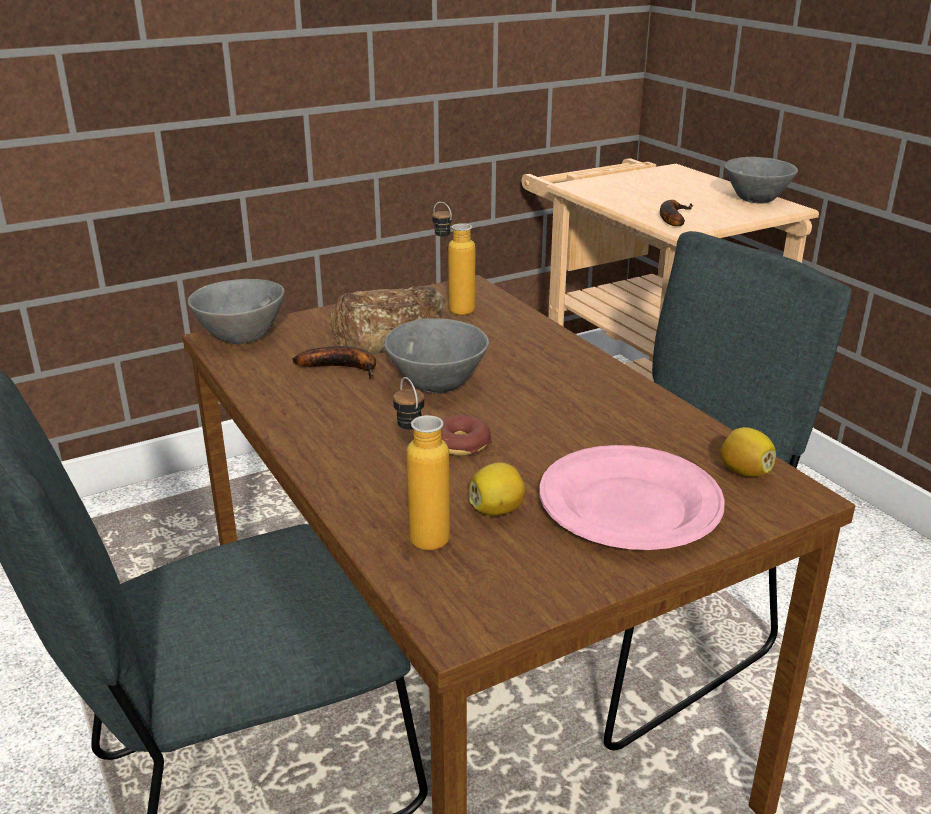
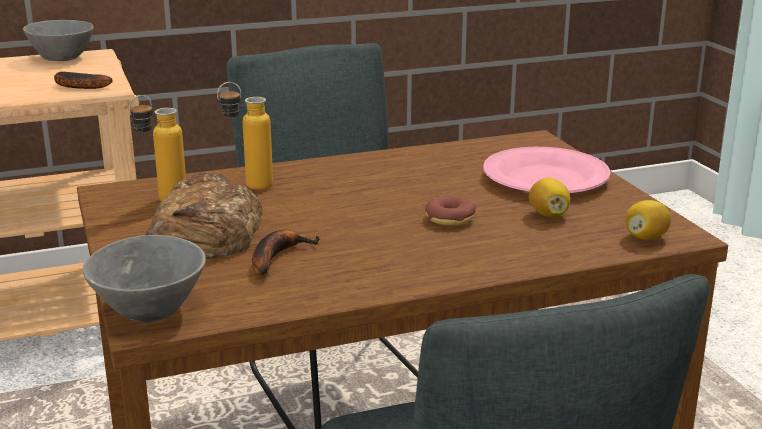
camera: 80 degrees left, 5 degrees down
(421, 531) = (576, 239): bottle -> bottle (248, 187)
(434, 384) = (336, 221): grey bowl -> none
(745, 472) = (506, 146): lemon -> lemon (645, 237)

